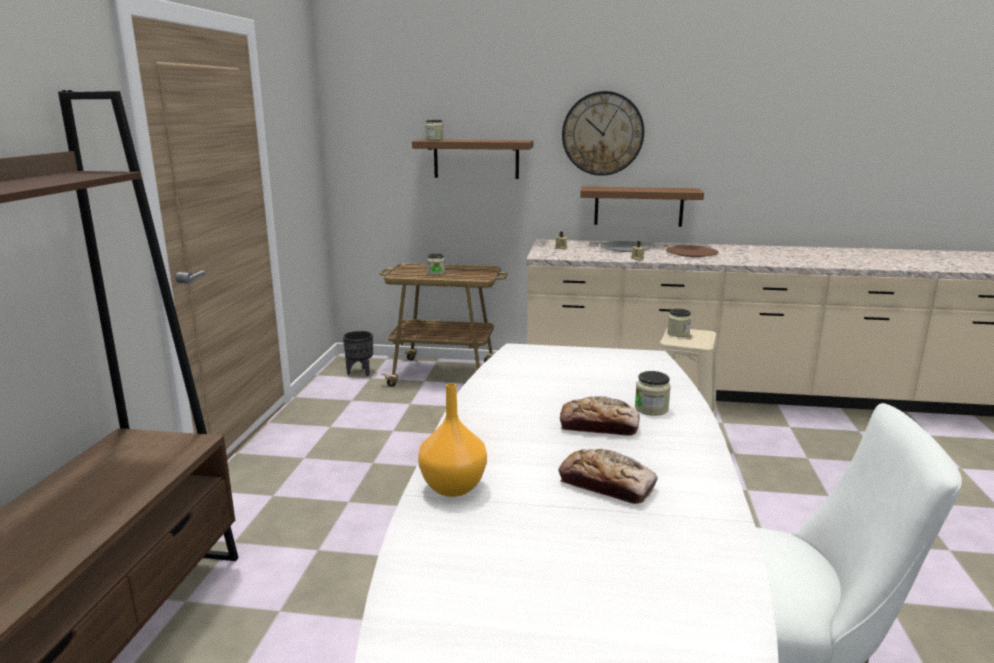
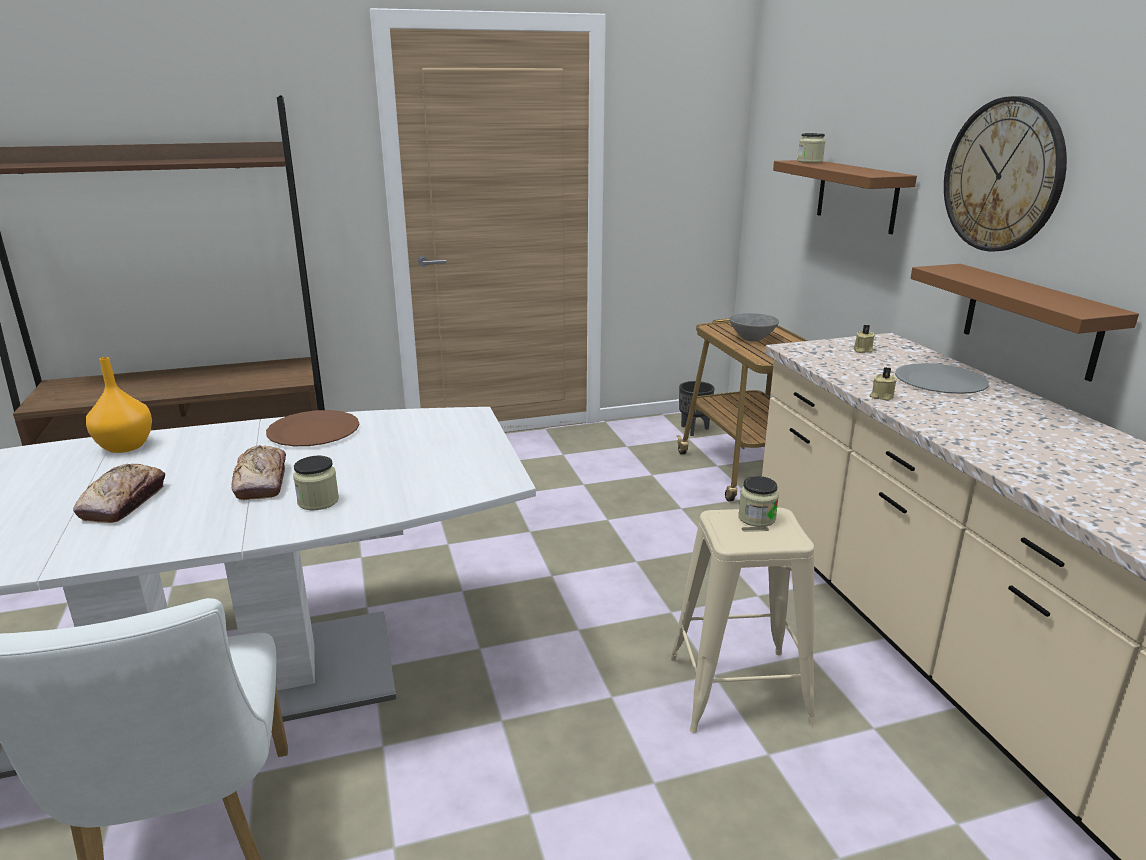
camera: 65 degrees right, 5 degrees up
(436, 273) = (753, 339): jar -> grey bowl
(691, 253) = (1004, 427): brown plate -> brown plate (313, 431)

